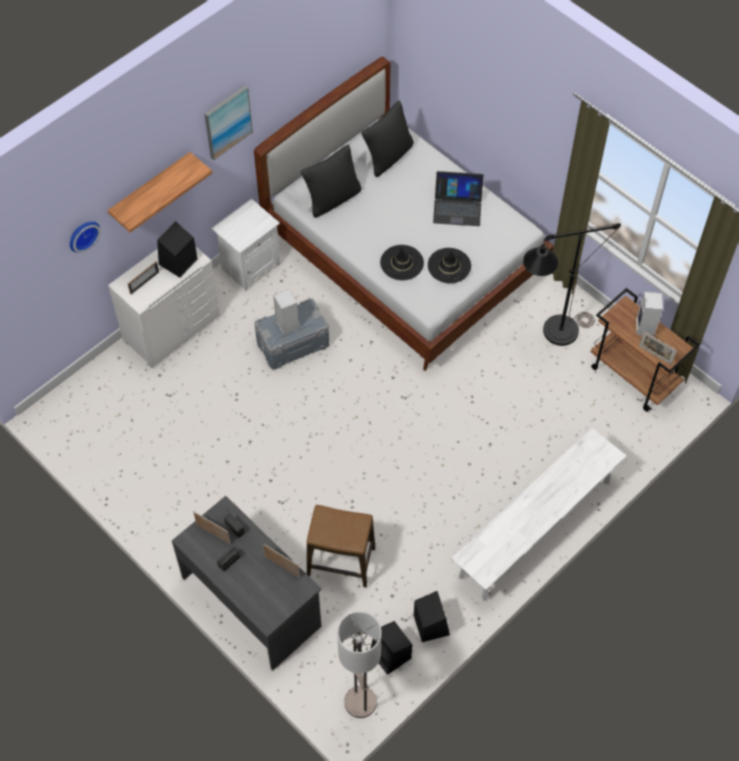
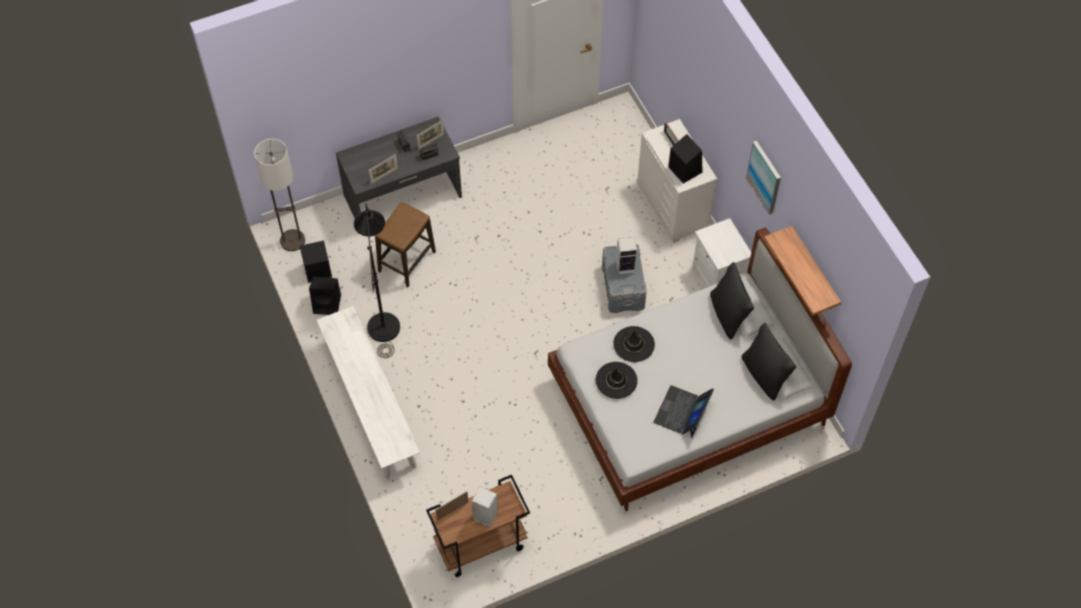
camera: 110 degrees right, 0 degrees up
(82, 235) = (684, 62): wall clock -> none
(151, 189) = (718, 118): shelf -> shelf (814, 270)
(551, 334) = (553, 493): black floor lamp -> black floor lamp (383, 319)

